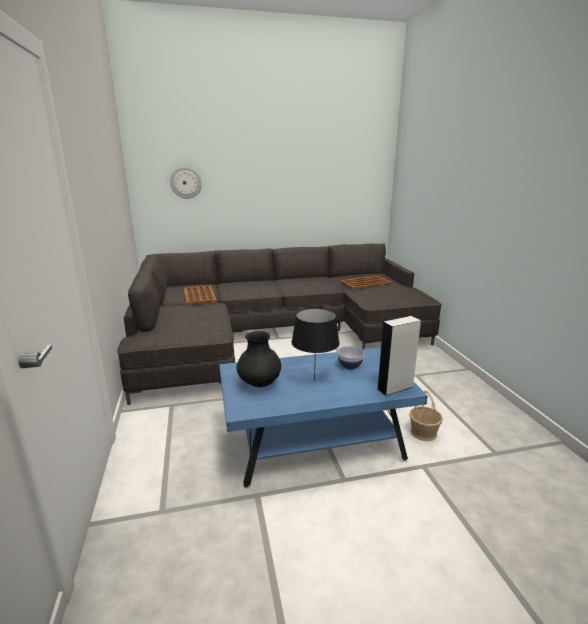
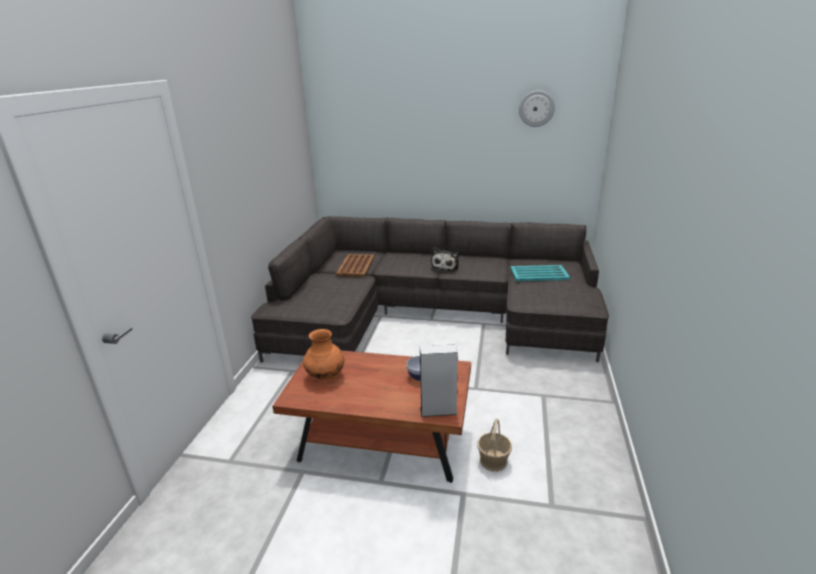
camera: 25 degrees right, 5 degrees up
(186, 182) = (363, 146): wall clock -> wall clock (536, 108)
(259, 384) = (326, 376): black vase -> orange vase
(284, 287) = (445, 267): none -> plush toy
(313, 380) = (373, 383): black table lamp -> none
(315, 443) = (382, 440): blue coffee table -> brown coffee table
(365, 283) = (538, 274): brown tray -> turquoise tray

